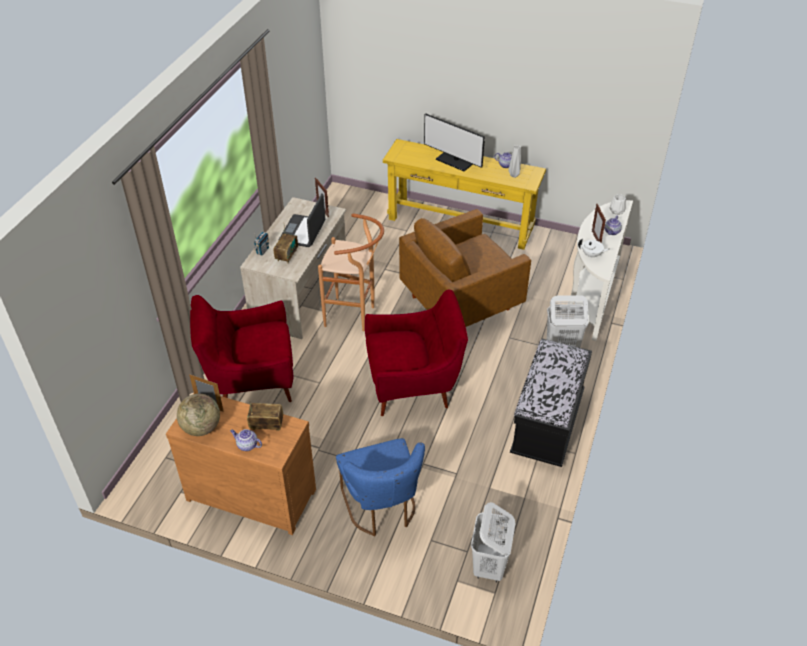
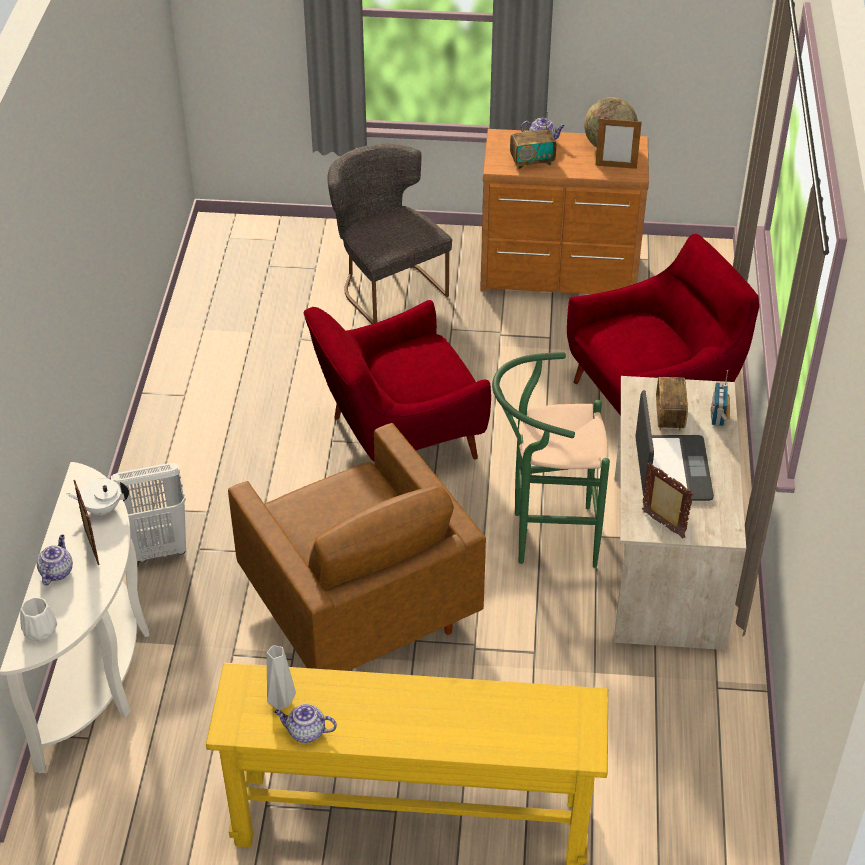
camera: 165 degrees right, 0 degrees up
(355, 316) = (545, 537): brown stool -> green stool
(382, 508) = (387, 286): blue chair -> grey chair
(454, 161) = (434, 717): monitor -> none
(461, 302) = (357, 606): brown armchair -> brown armchair turned 105 degrees clockwise
(489, 566) = (239, 257): white laundry basket -> none
(547, 424) = (177, 423): black bench -> none

